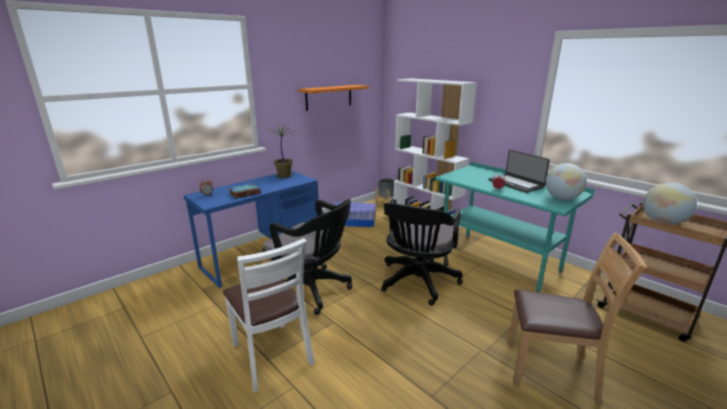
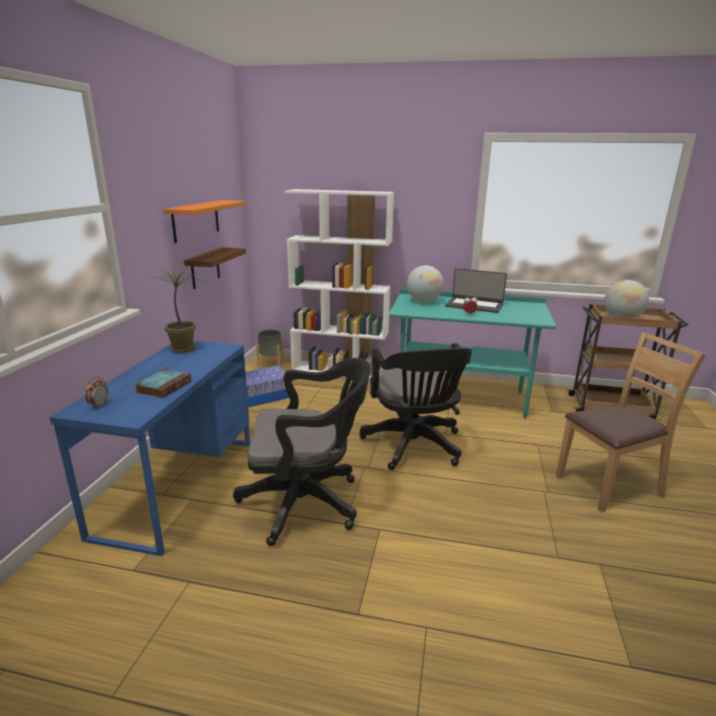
camera: 35 degrees left, 0 degrees up
(272, 355) = (355, 606): white chair -> none
(334, 129) = (205, 268): none -> brown shelf
(562, 198) = (533, 312): globe -> globe (424, 301)

